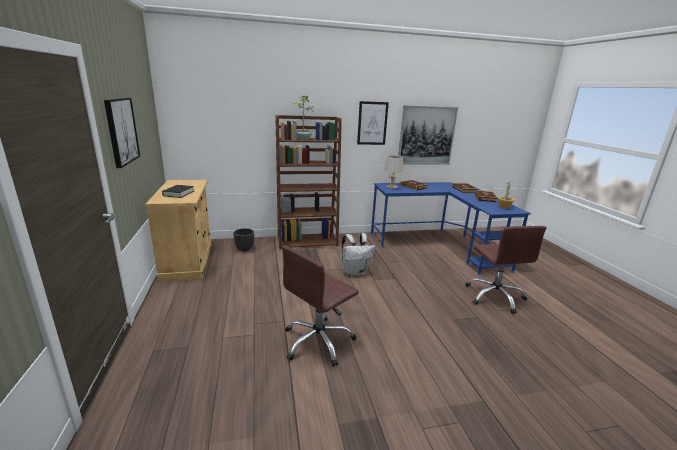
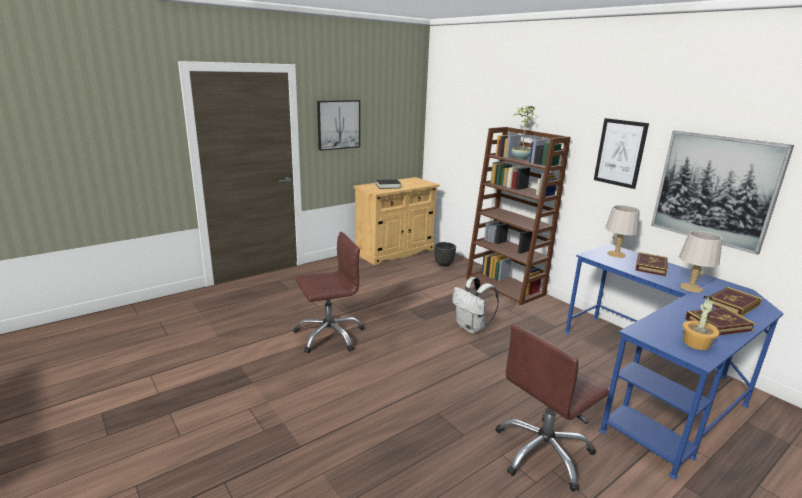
camera: 65 degrees right, 0 degrees up
(318, 342) = (329, 335): brown office chair -> brown office chair turned 135 degrees clockwise
(443, 189) = (691, 287): none -> grey table lamp

